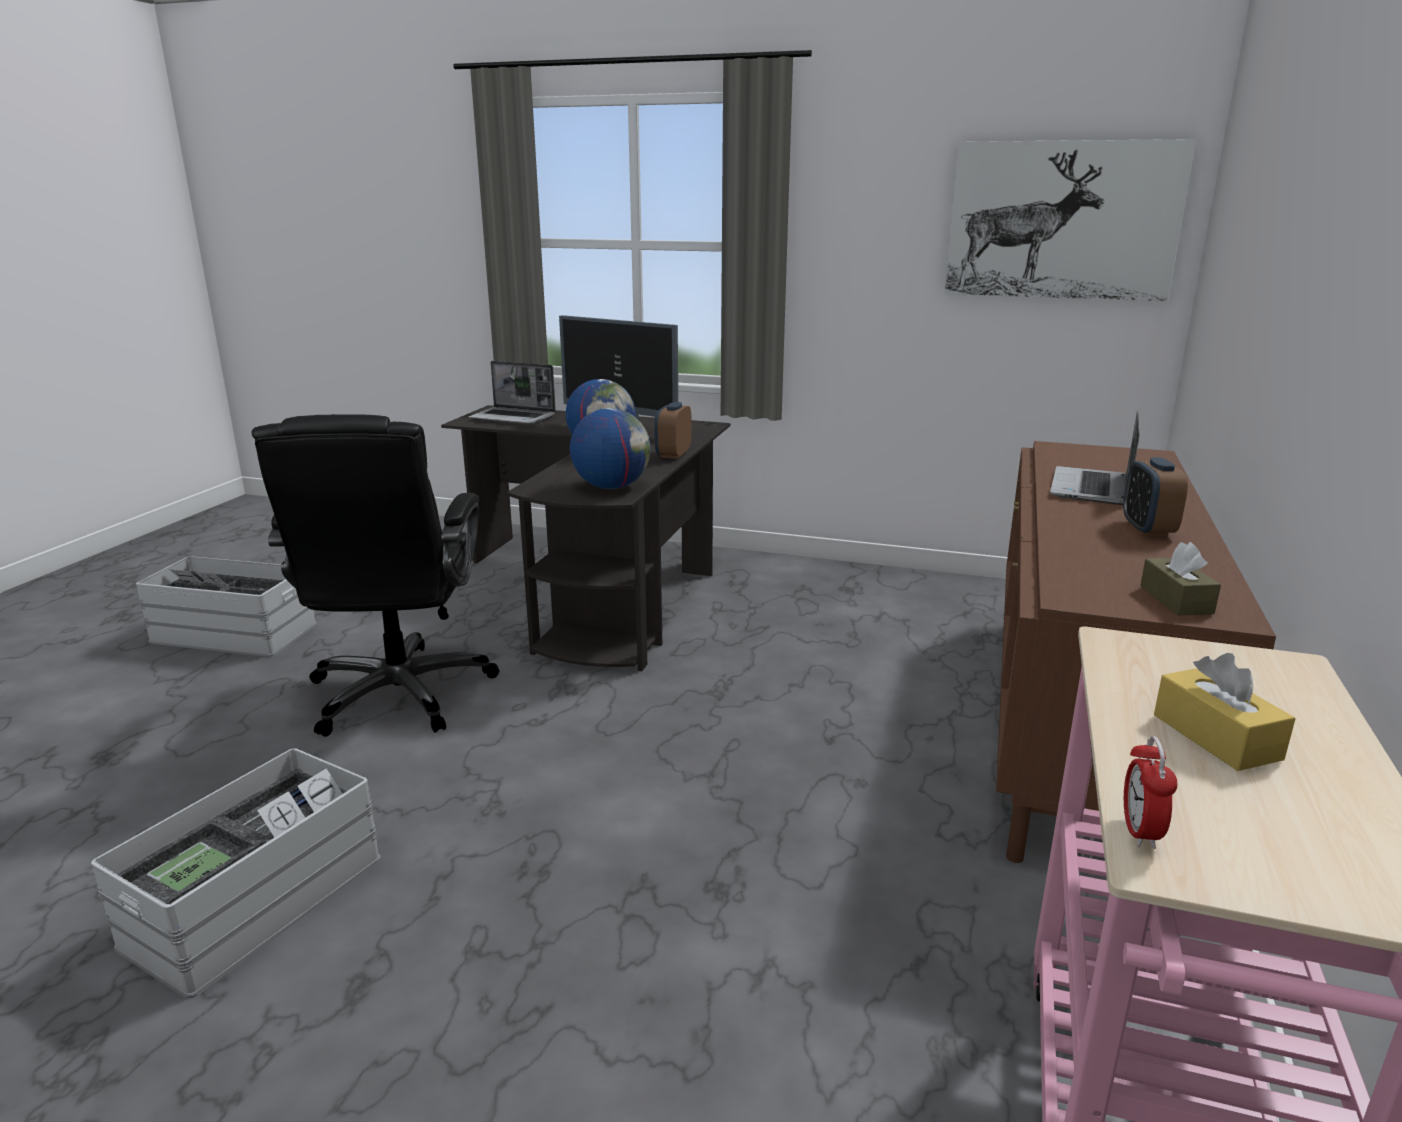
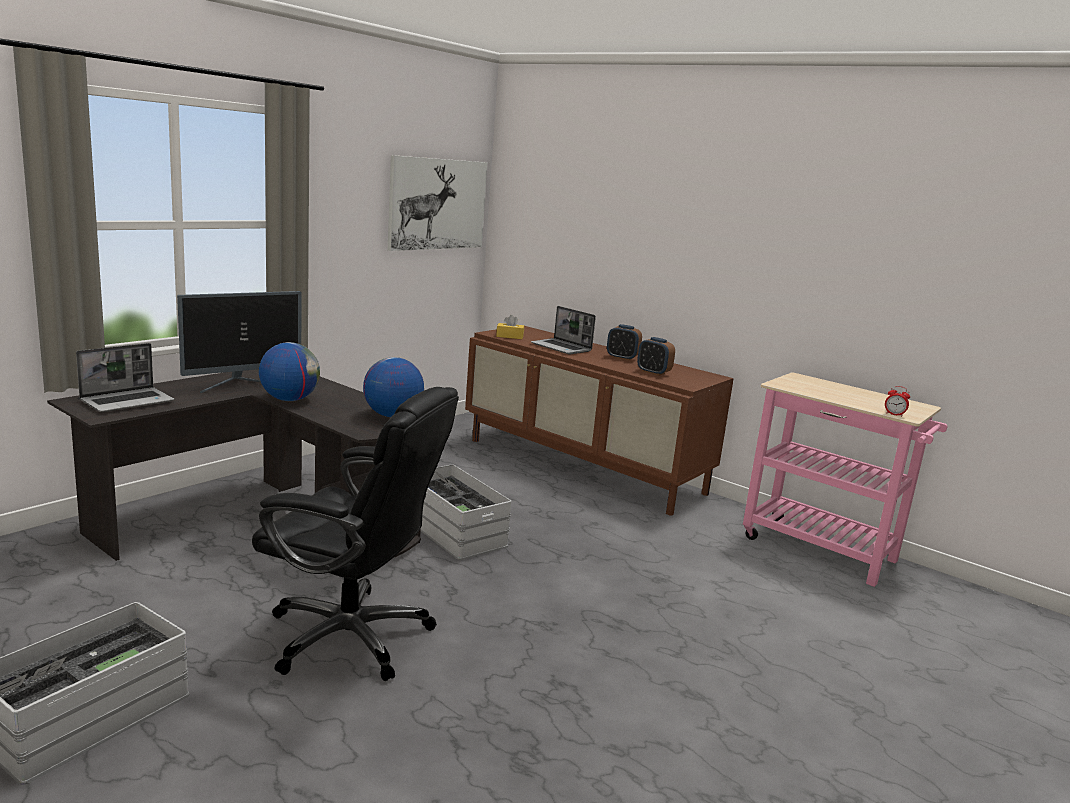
camera: 70 degrees left, 5 degrees down
(255, 899) = (593, 727): grey storage box -> grey storage box (453, 531)
(673, 454) = (340, 389): alarm clock -> alarm clock (653, 372)
(1176, 600) = (697, 377): brown tissue box -> none
(1216, 737) = (843, 395): yellow tissue box -> yellow tissue box (509, 336)

